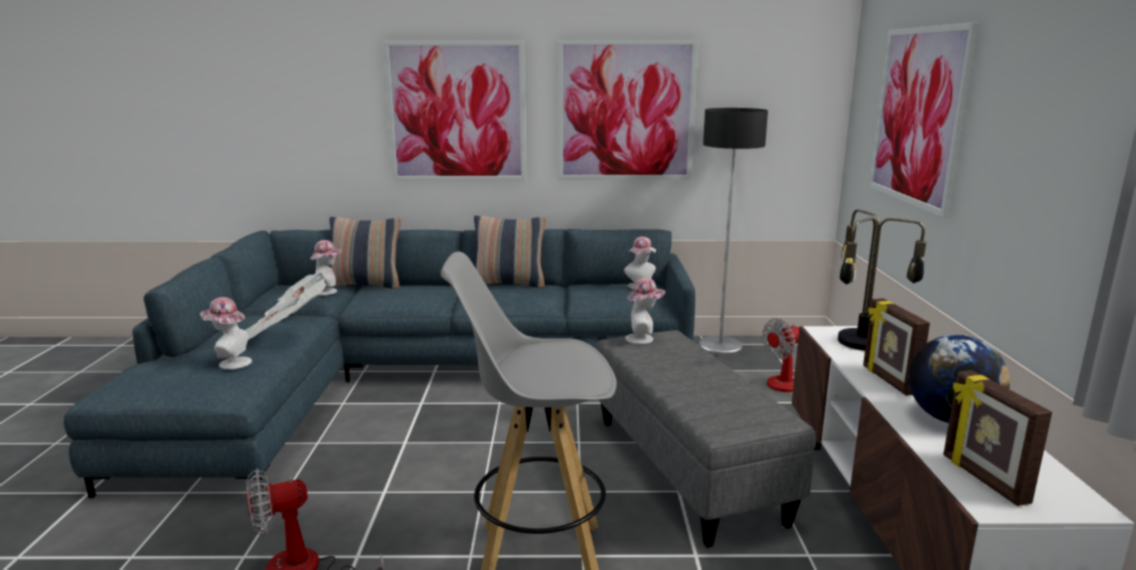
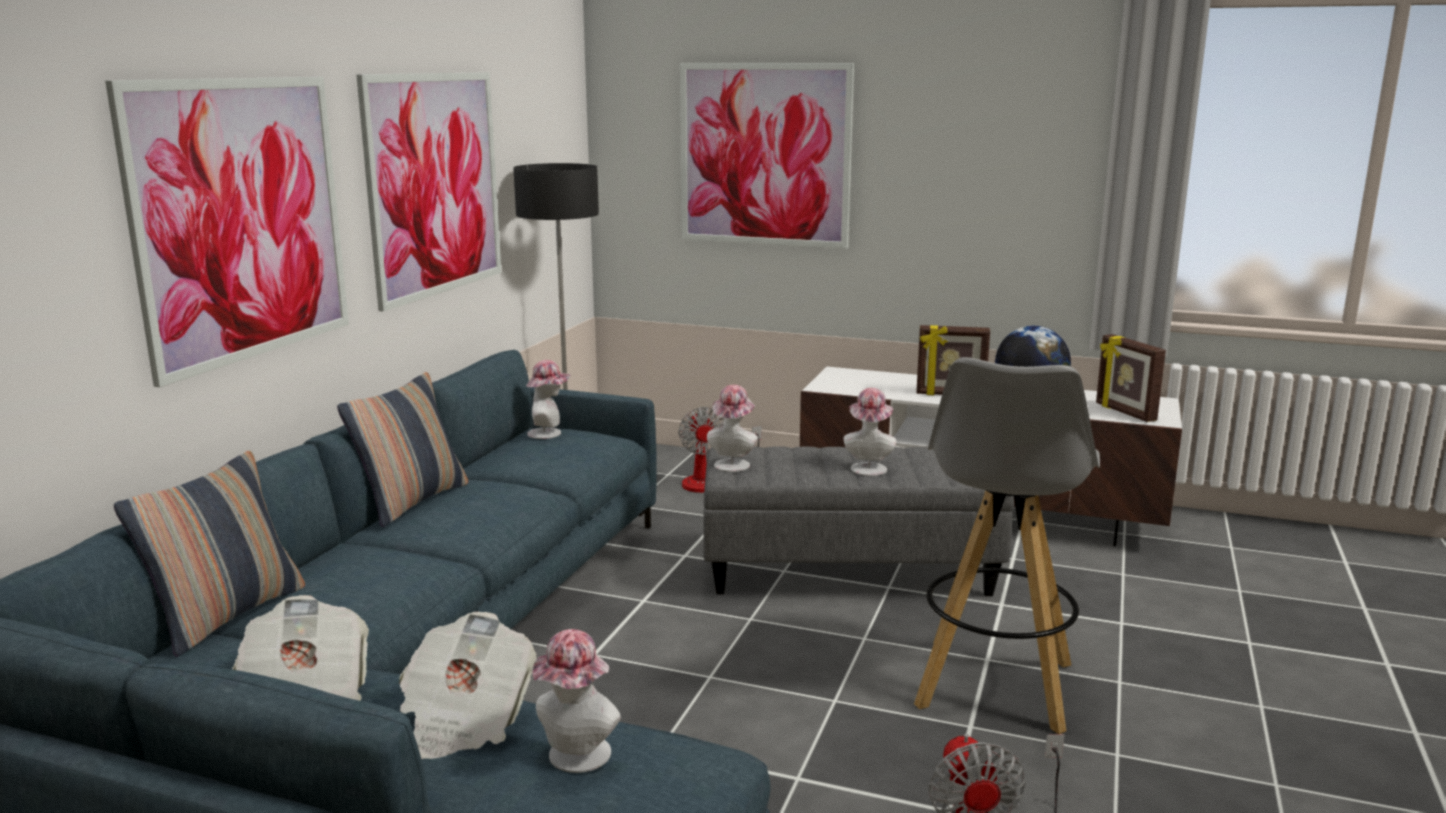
camera: 70 degrees left, 0 degrees up
(328, 291) = (234, 650): hat -> hat (868, 467)
(861, 342) = (860, 382): table lamp -> none
(983, 479) = (1124, 412): picture frame -> picture frame turned 60 degrees clockwise

